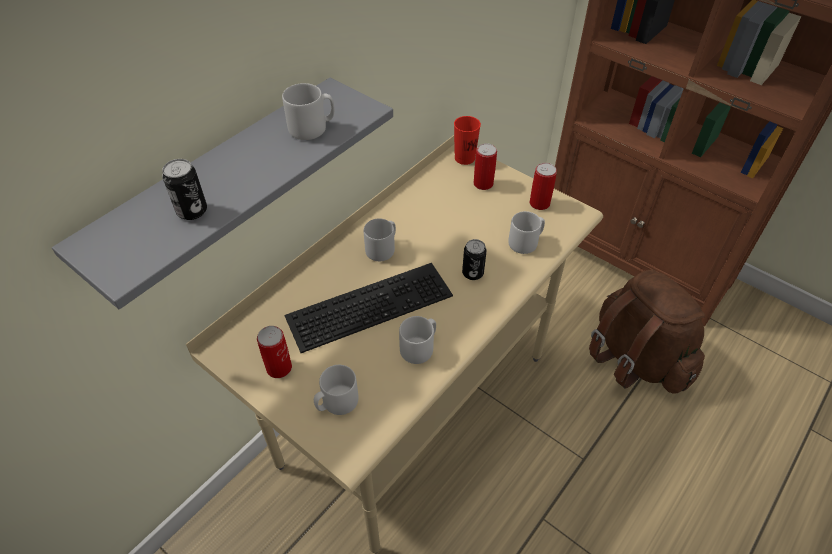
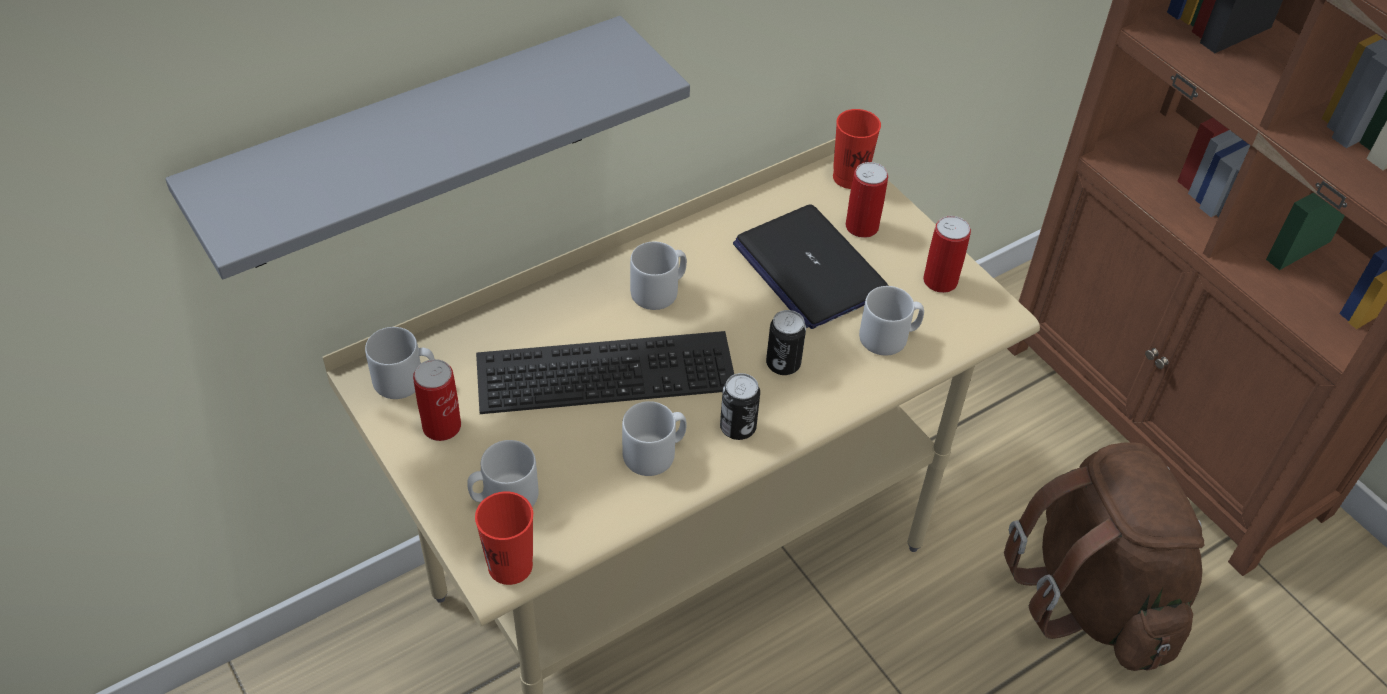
camera: 15 degrees right, 0 degrees up
(192, 211) = (354, 172): can -> can (738, 427)
(312, 128) = (561, 89): grey mug -> grey mug (405, 381)
(357, 447) = (510, 566): none -> red cup
(464, 214) = (809, 268): none -> laptop

